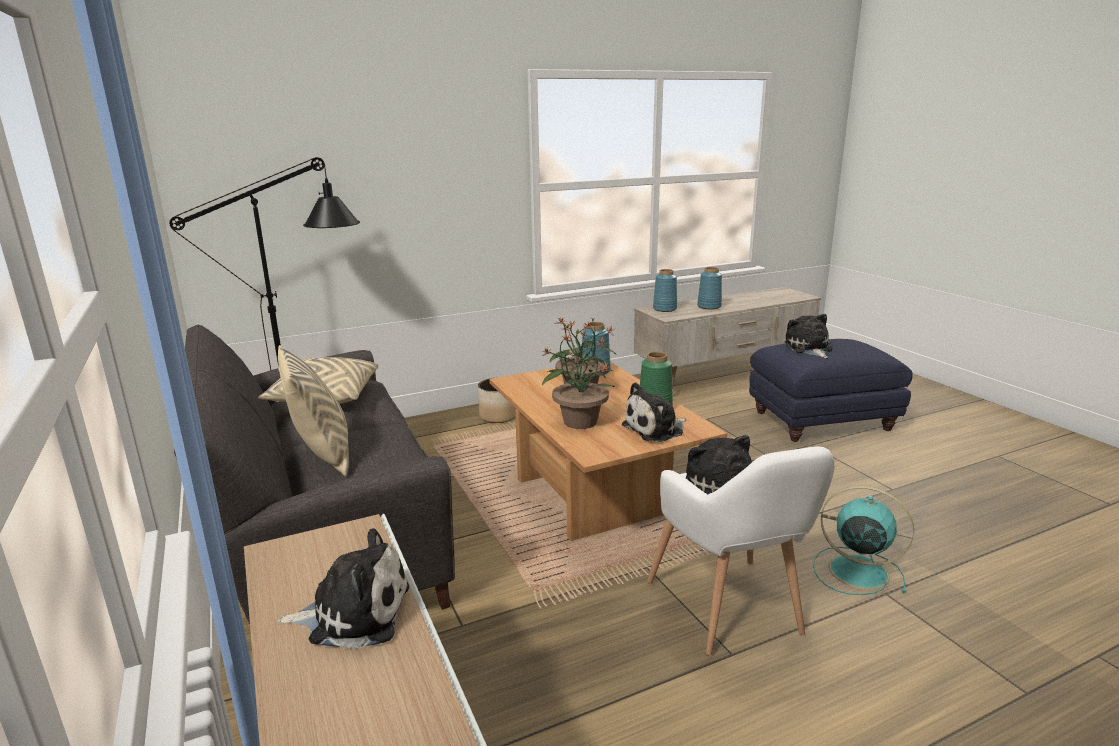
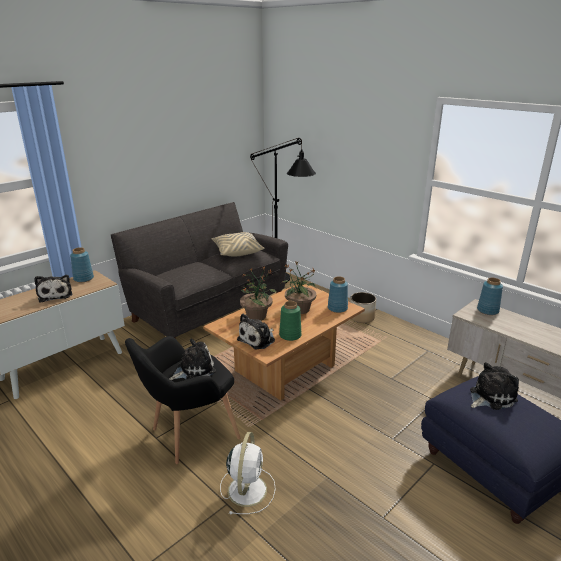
camera: 70 degrees right, 5 degrees up
(322, 455) = (182, 267): beige pillow -> none
(656, 429) = (258, 339): plush toy -> plush toy turned 90 degrees counterclockwise
(709, 306) = (523, 329): blue vase -> blue vase (84, 279)
(731, 613) = (189, 435): white armchair -> black armchair
(855, 571) = (247, 488): turquoise fan -> white fan

